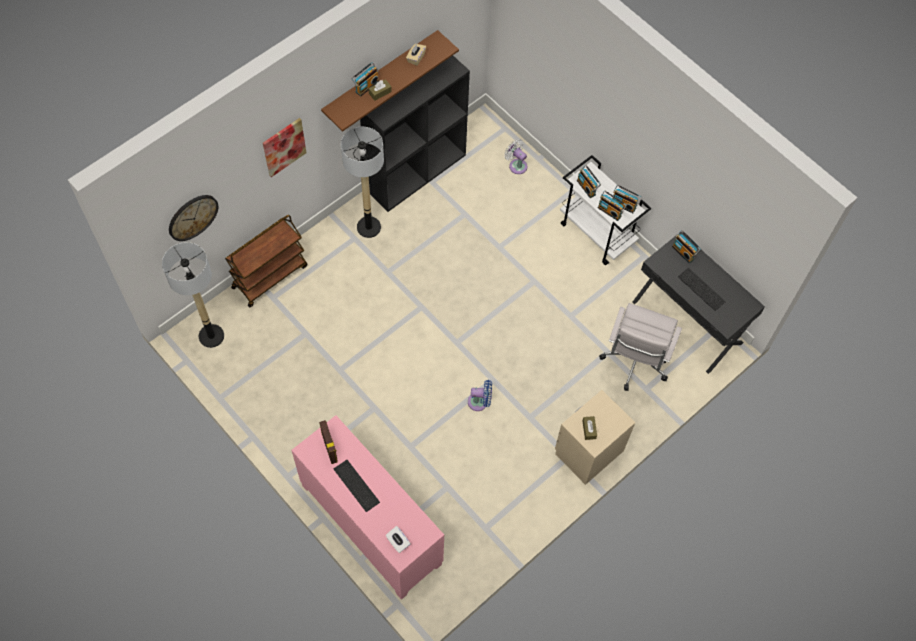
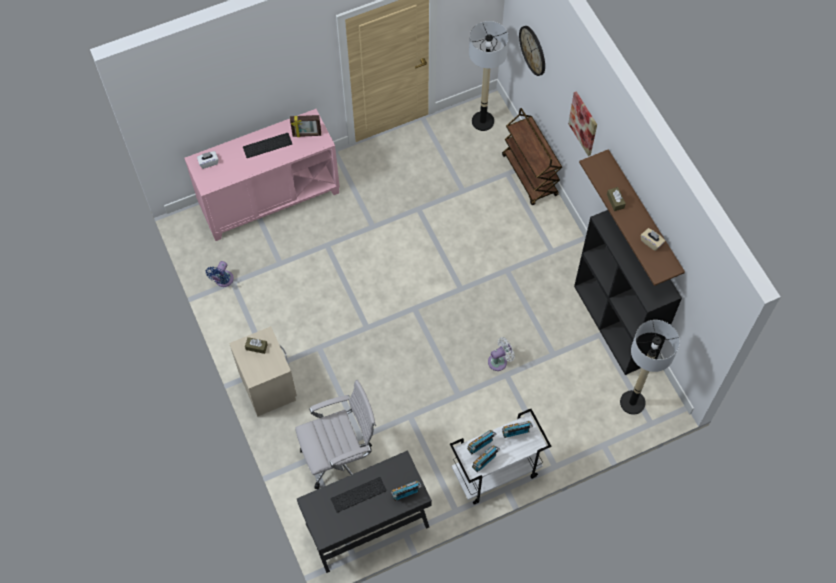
camera: 110 degrees right, 0 degrees up
(366, 86) = (626, 191): radio -> none
(368, 227) = (561, 266): floor lamp -> floor lamp (632, 402)
(480, 402) = (348, 310): blue fan -> blue fan (223, 280)
(516, 165) = (600, 420): white fan -> white fan (499, 361)
(634, 363) = (340, 457): white office chair -> white office chair turned 120 degrees clockwise

